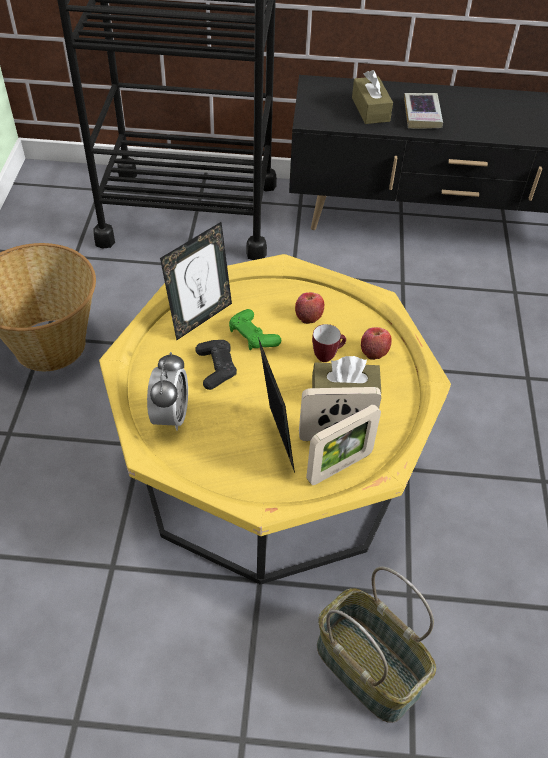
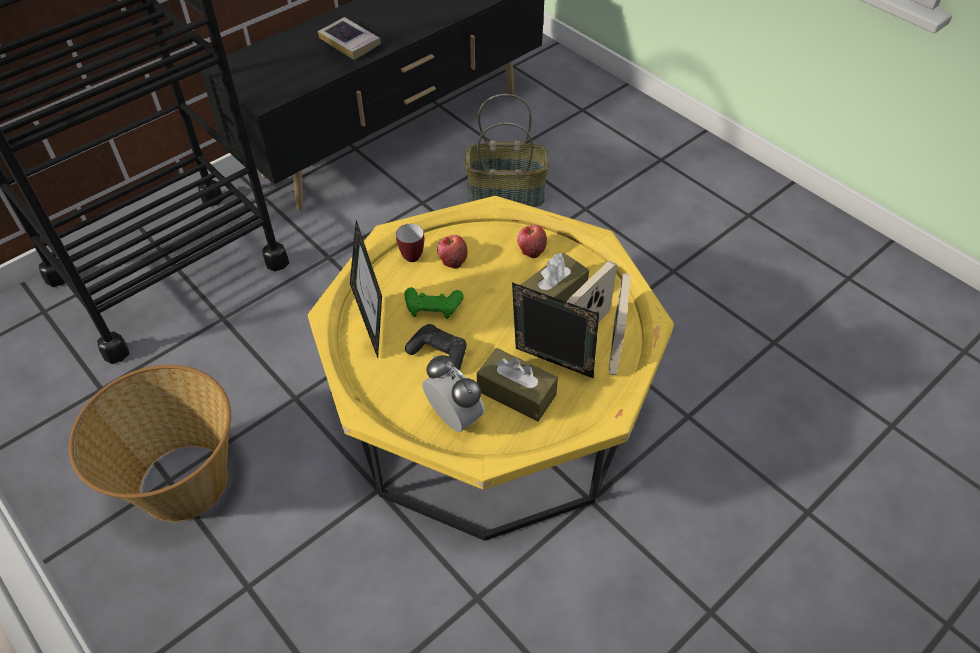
camera: 45 degrees left, 0 degrees up
(327, 355) = (505, 278): mug -> mug (413, 254)
(370, 109) = (303, 61): brown tissue box -> brown tissue box (516, 393)
(370, 667) = (722, 484): basket -> basket (507, 193)

